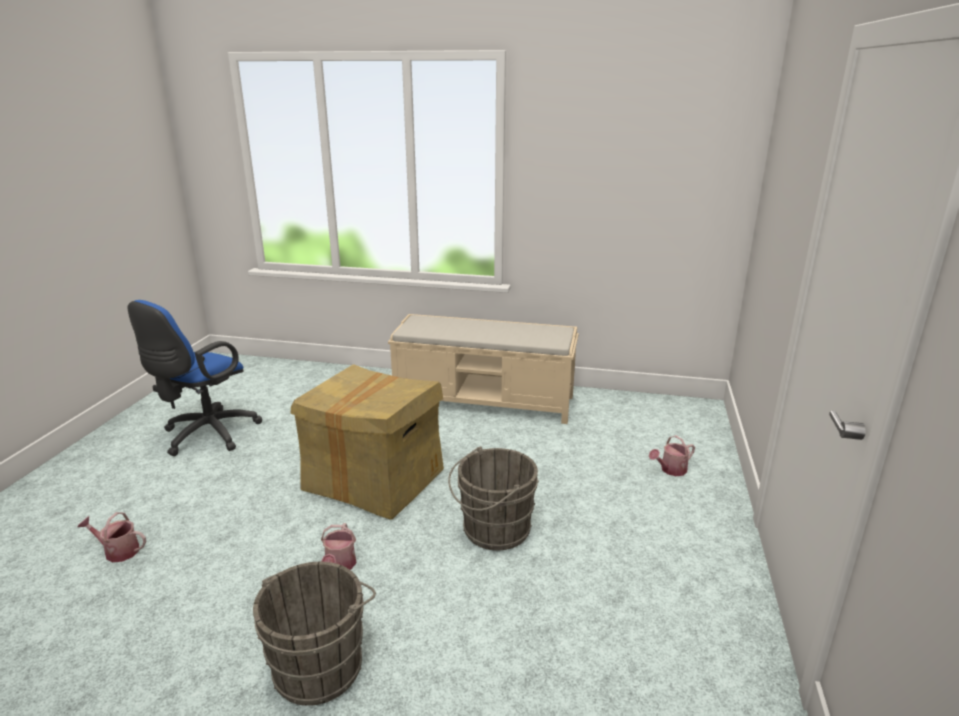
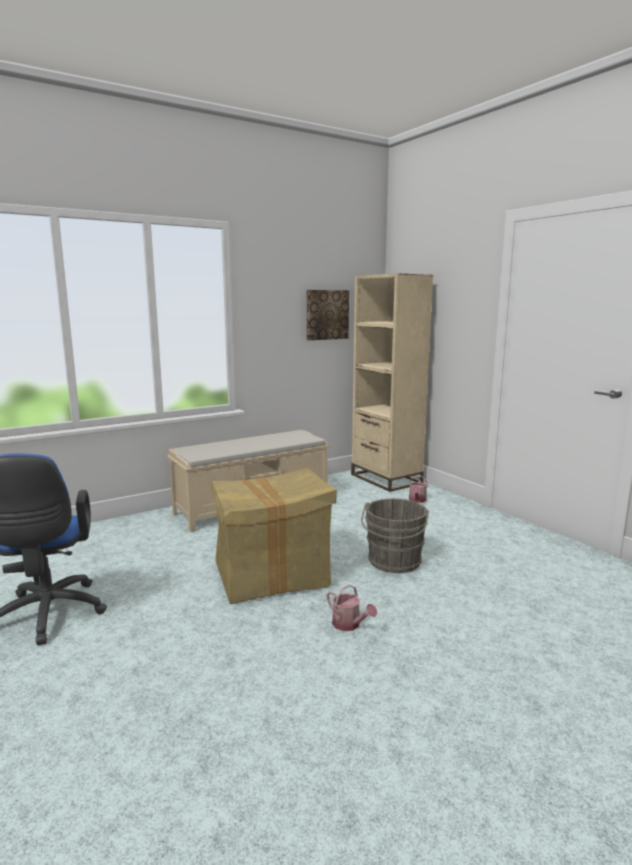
camera: 45 degrees left, 10 degrees down
(118, 551) = (147, 726): watering can -> none
(321, 664) = (445, 671): grey bucket -> none
(648, 176) = (326, 314): none -> picture
(689, 424) = (386, 479): none -> beige bookcase

